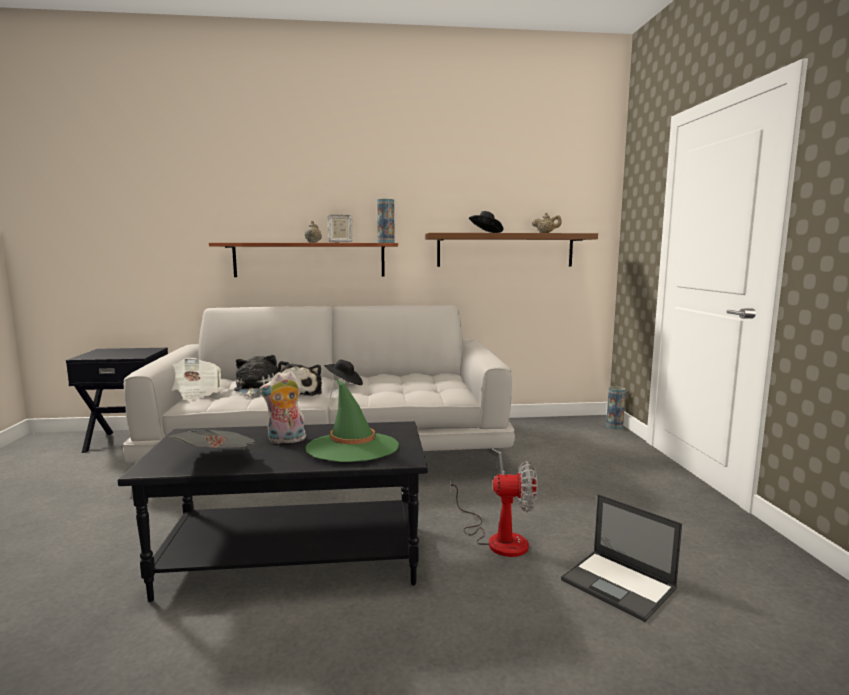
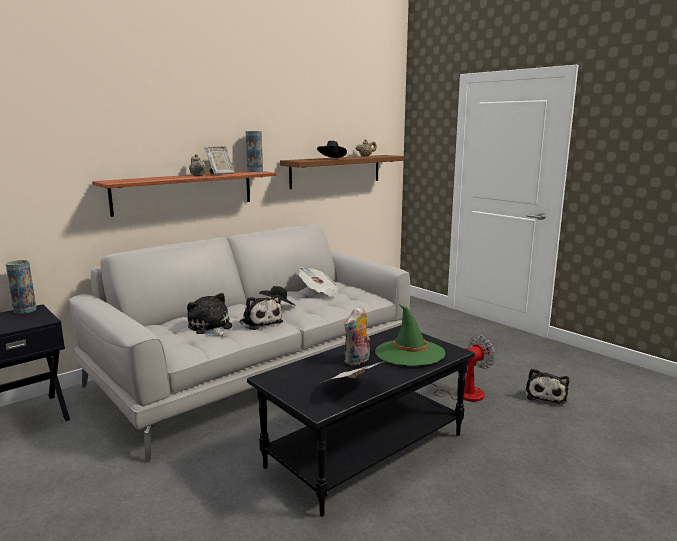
camera: 35 degrees left, 5 degrees up
(195, 393) = (167, 345): newspaper -> newspaper (319, 293)
(614, 426) = (415, 300): vase -> vase (25, 310)
(619, 585) = (545, 395): laptop -> plush toy

